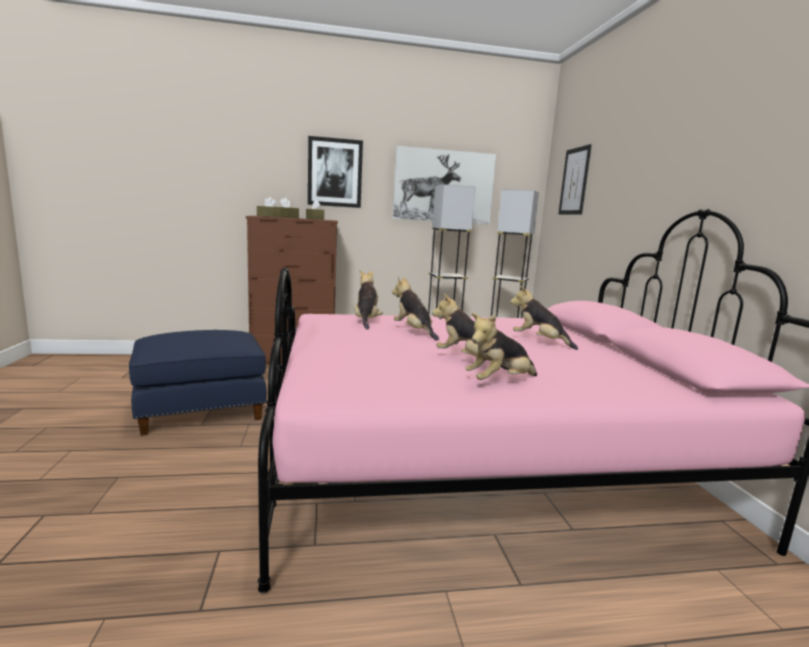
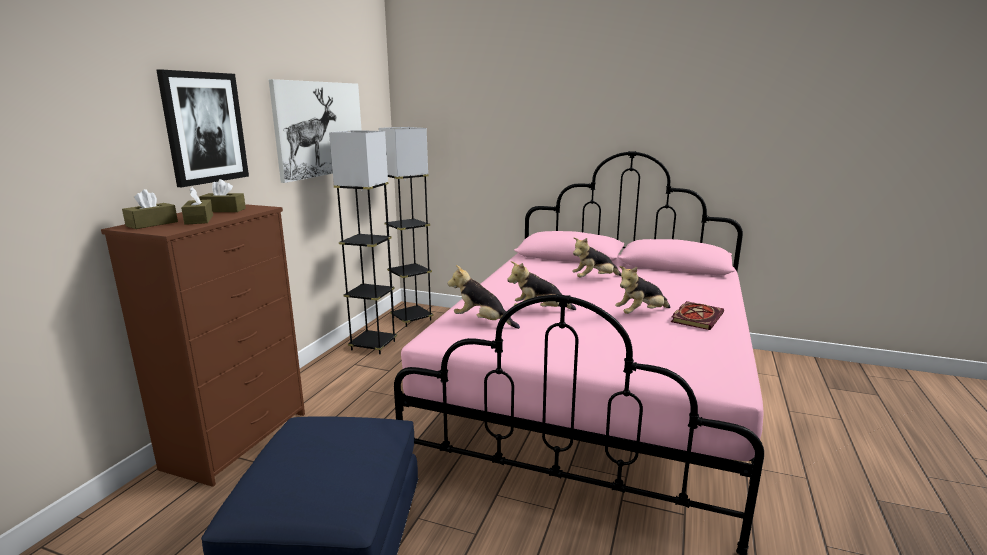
camera: 60 degrees left, 5 degrees up
(499, 382) = (696, 317): plush toy -> book
(574, 181) = (449, 115): picture -> none

